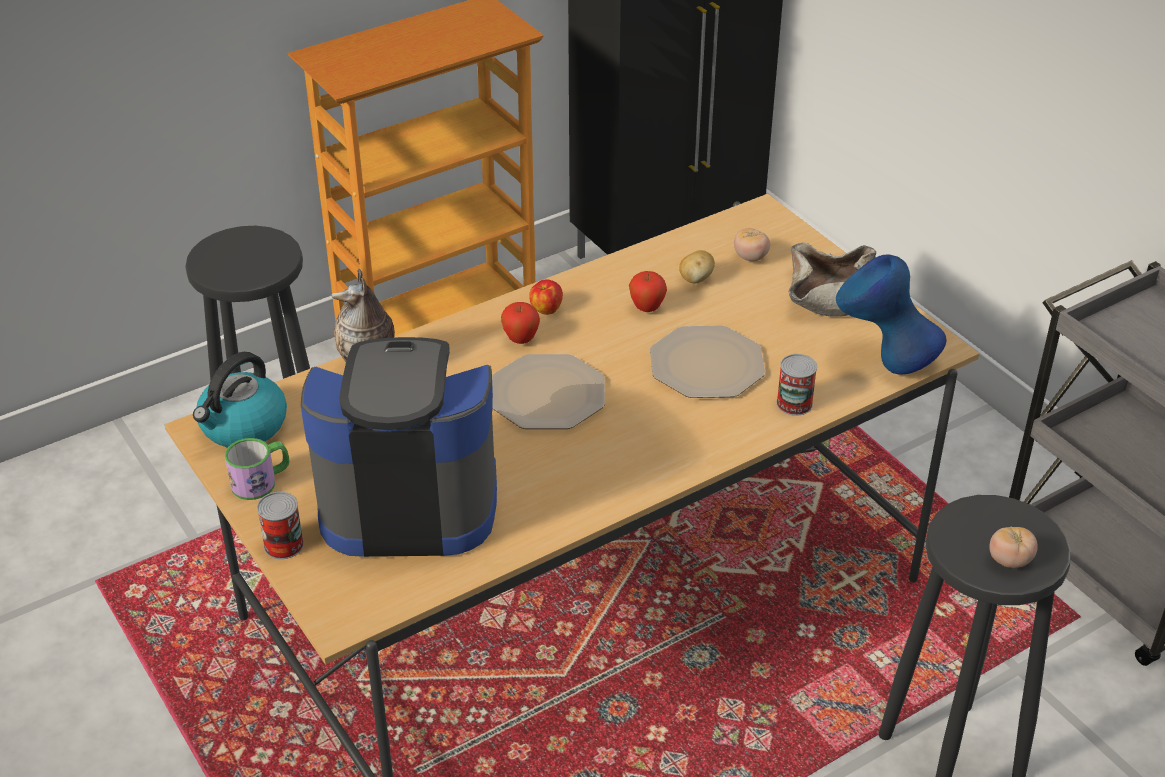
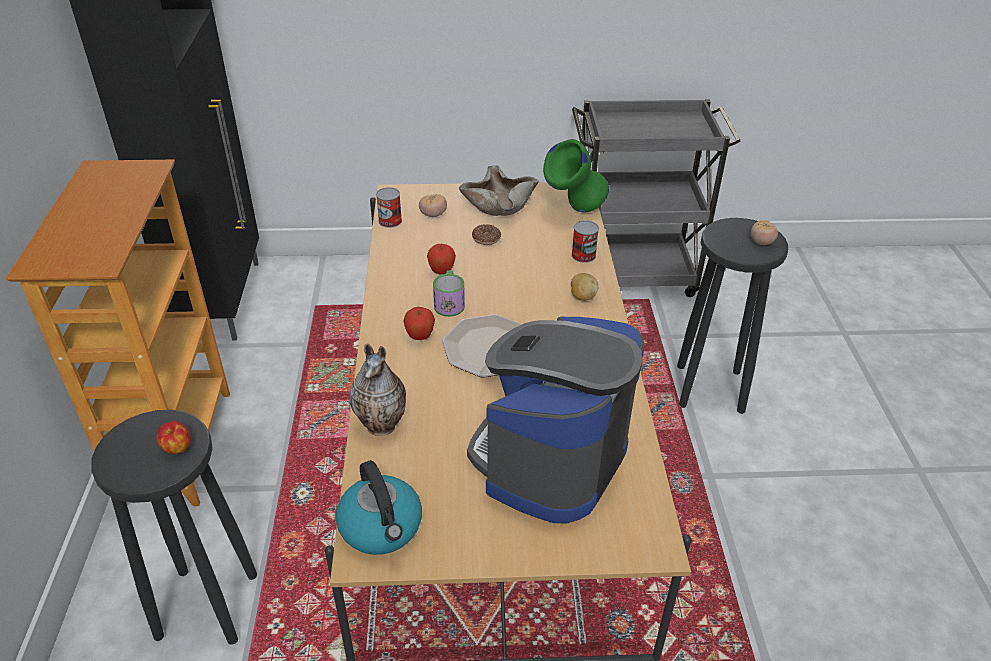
camera: 60 degrees left, 0 degrees up
(261, 481) = (461, 539): mug -> mug (449, 303)
(283, 545) = (548, 551): can -> can (390, 221)
(546, 309) = (398, 313): apple -> apple (177, 448)
(696, 279) = (432, 242): potato -> potato (582, 296)
(707, 365) = (520, 271): plate -> none
(746, 315) = (486, 239): none -> donut
(883, 362) = (573, 212): blue vase -> green vase

